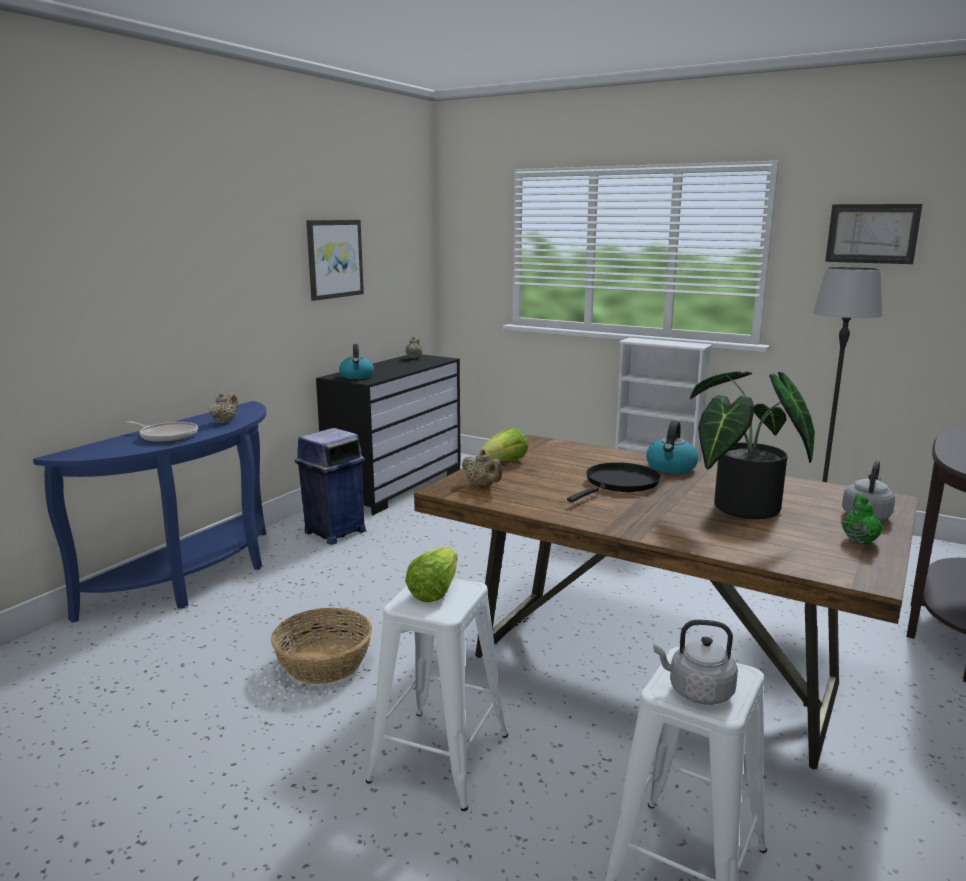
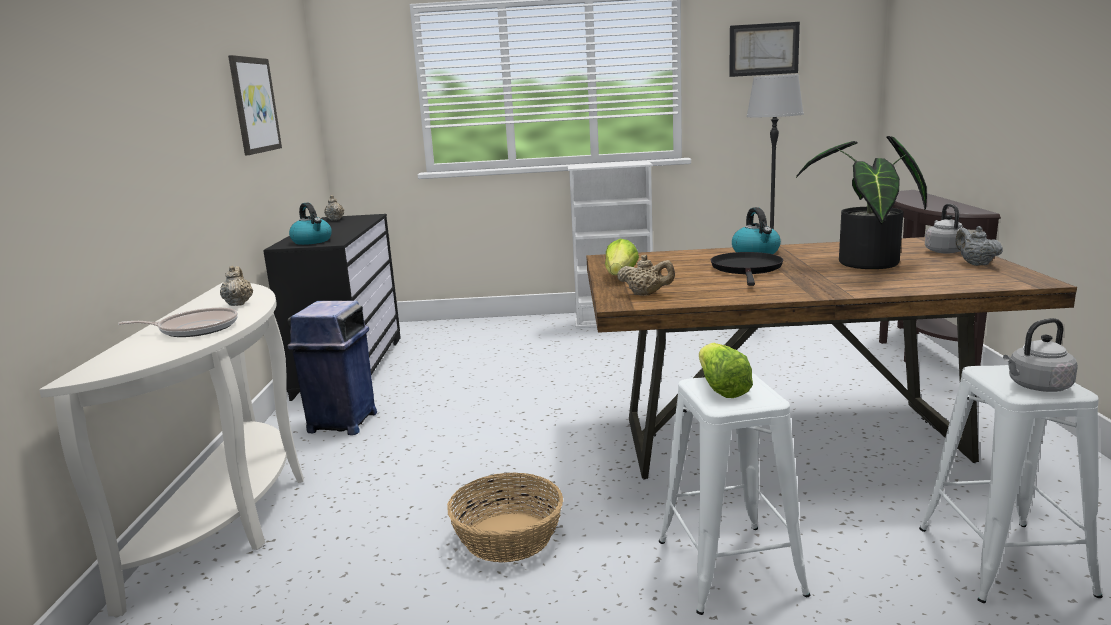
camera: 30 degrees left, 0 degrees up
(197, 579) = (235, 515): blue console table -> white console table
(859, 540) = (975, 264): green teapot -> grey teapot

